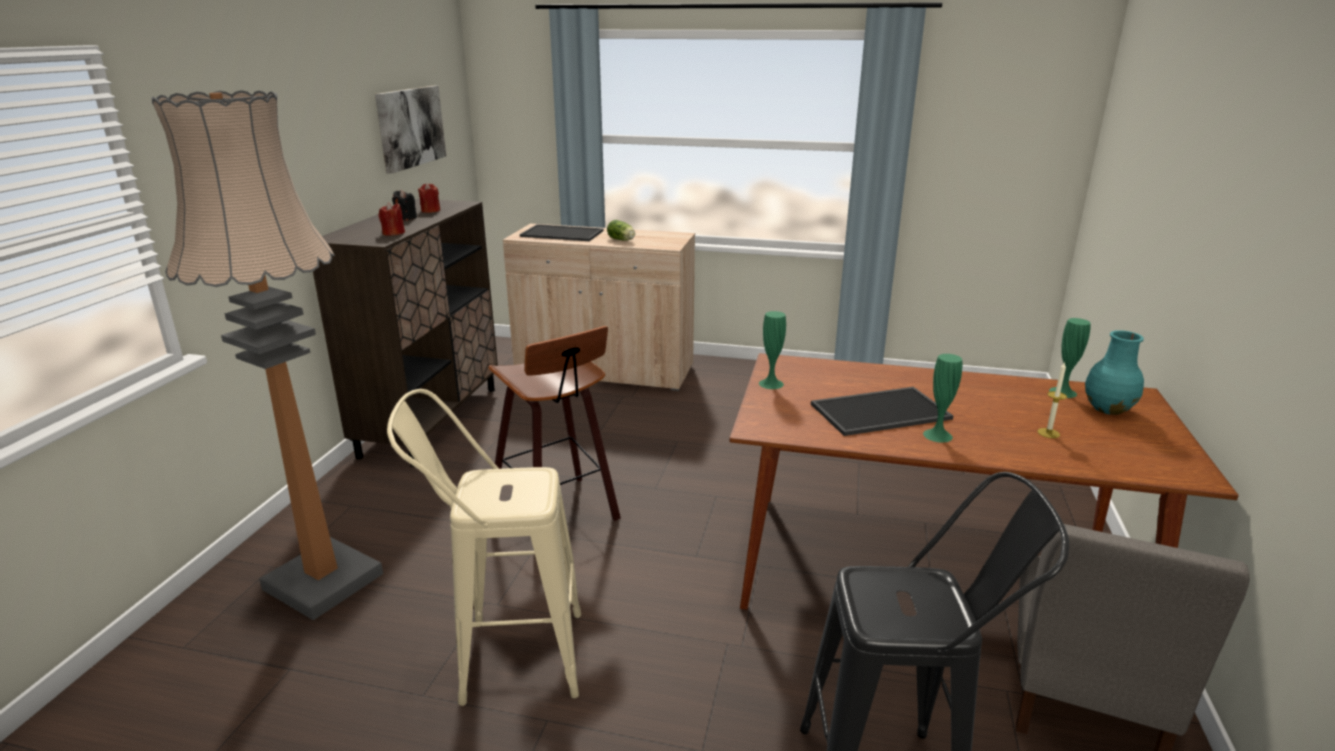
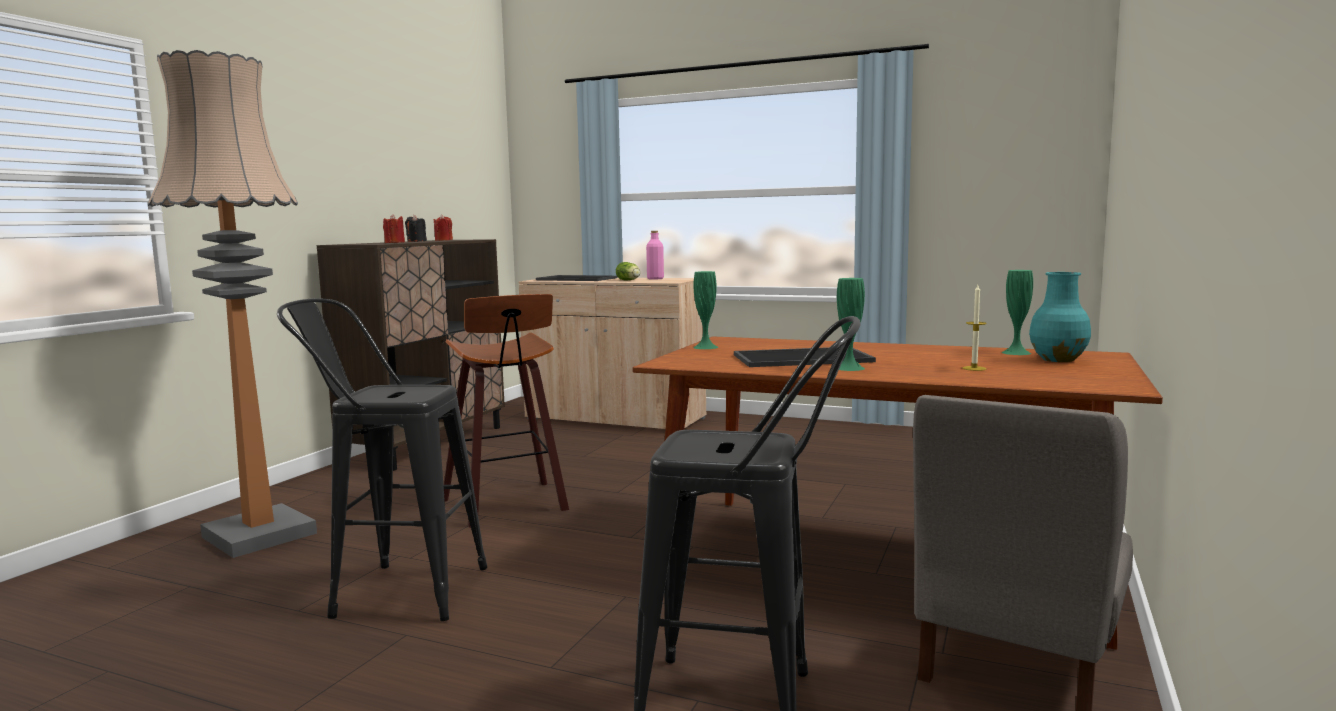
camera: 10 degrees right, 15 degrees down
(410, 127) = (441, 177): picture -> none
(506, 657) = (395, 591): beige stool -> black stool
(645, 235) = (655, 279): none -> pink bottle

